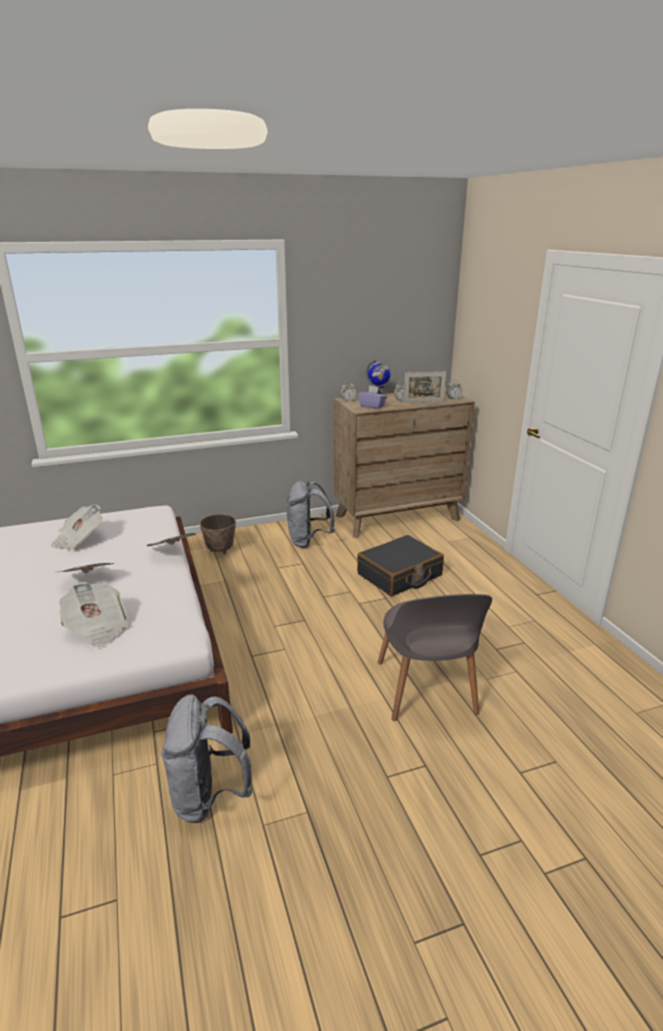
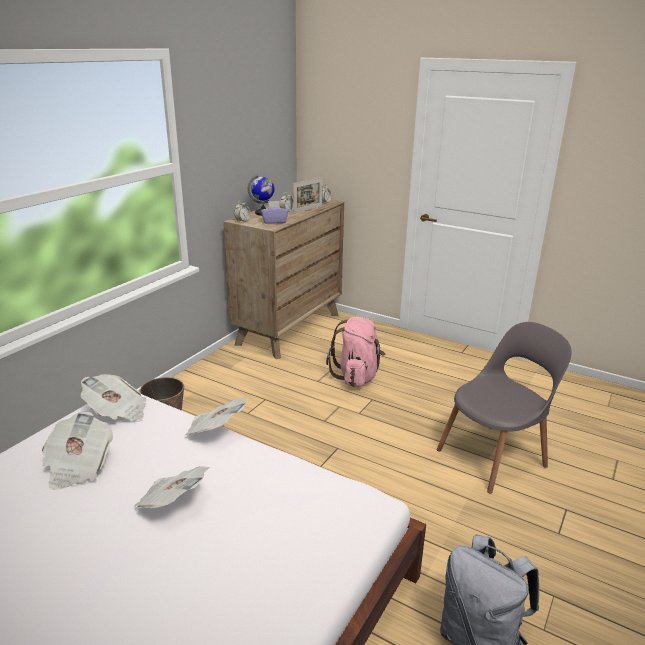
camera: 40 degrees left, 0 degrees up
(96, 628) = (277, 542): newspaper -> newspaper (117, 412)
(308, 541) = (241, 377): grey backpack -> none
(399, 575) = (357, 376): black suitcase -> pink backpack
(426, 690) = (494, 456): grey chair -> grey chair turned 75 degrees counterclockwise

